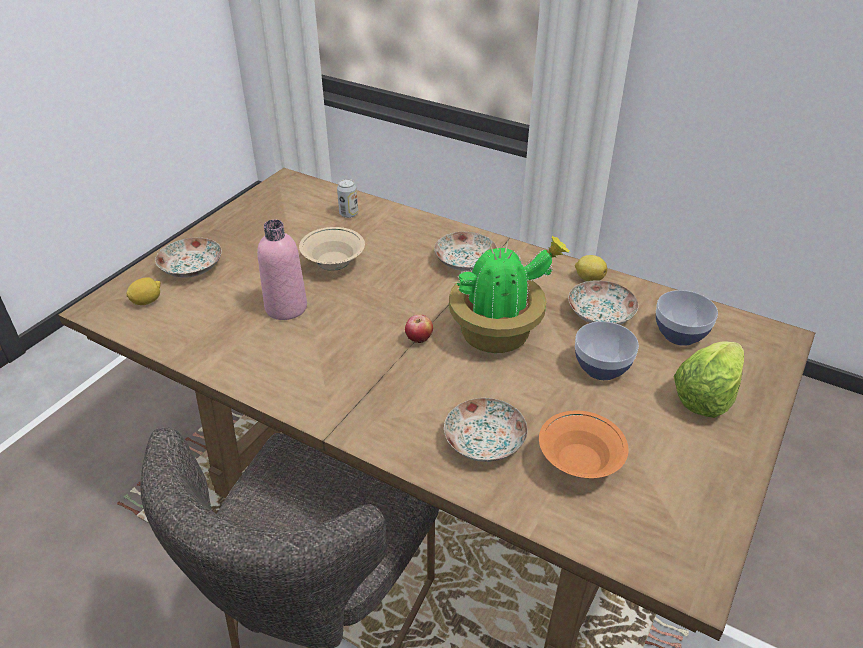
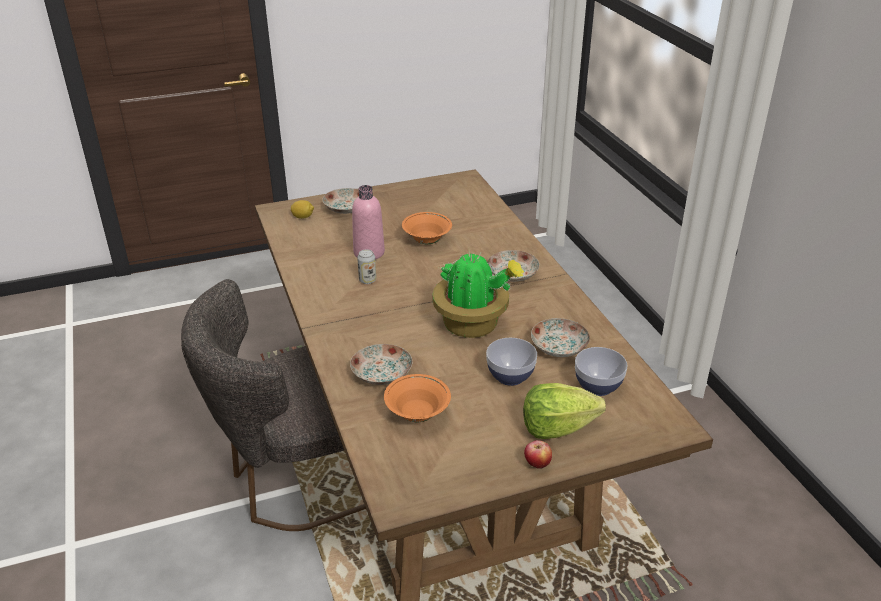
camera: 40 degrees right, 5 degrees down
(333, 265) = (427, 241): beige bowl -> orange bowl
(348, 214) = (477, 214): can -> can (367, 280)
(419, 340) = (419, 305): apple -> apple (537, 465)
(588, 278) = (585, 323): lemon -> none

